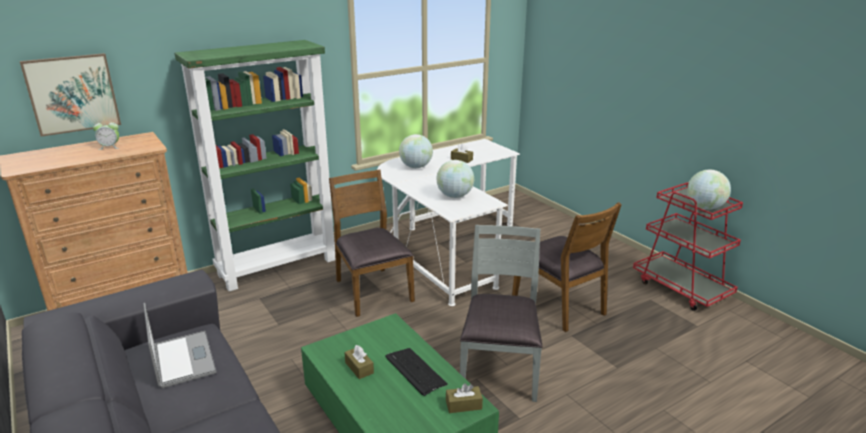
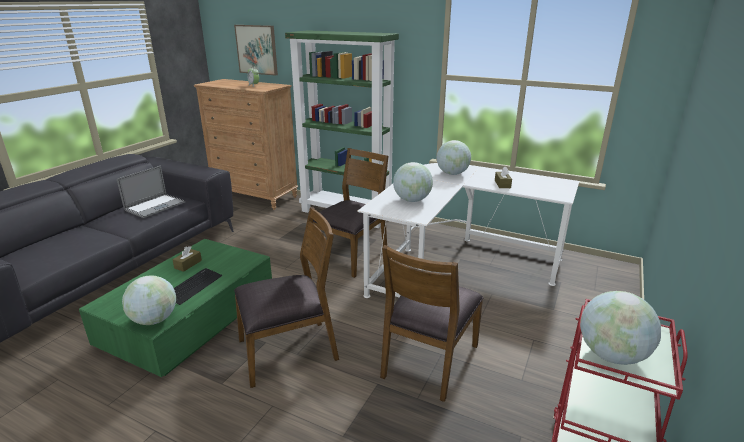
camera: 60 degrees right, 0 degrees up
(463, 405) = (154, 320): brown tissue box -> globe
(499, 368) = (289, 350): grey chair -> brown chair

